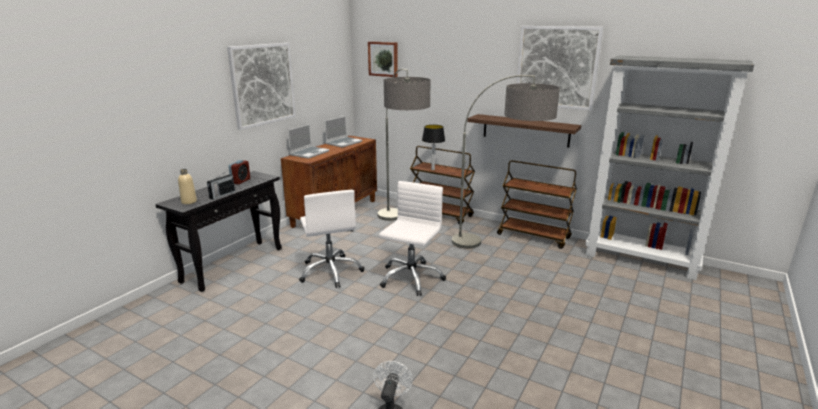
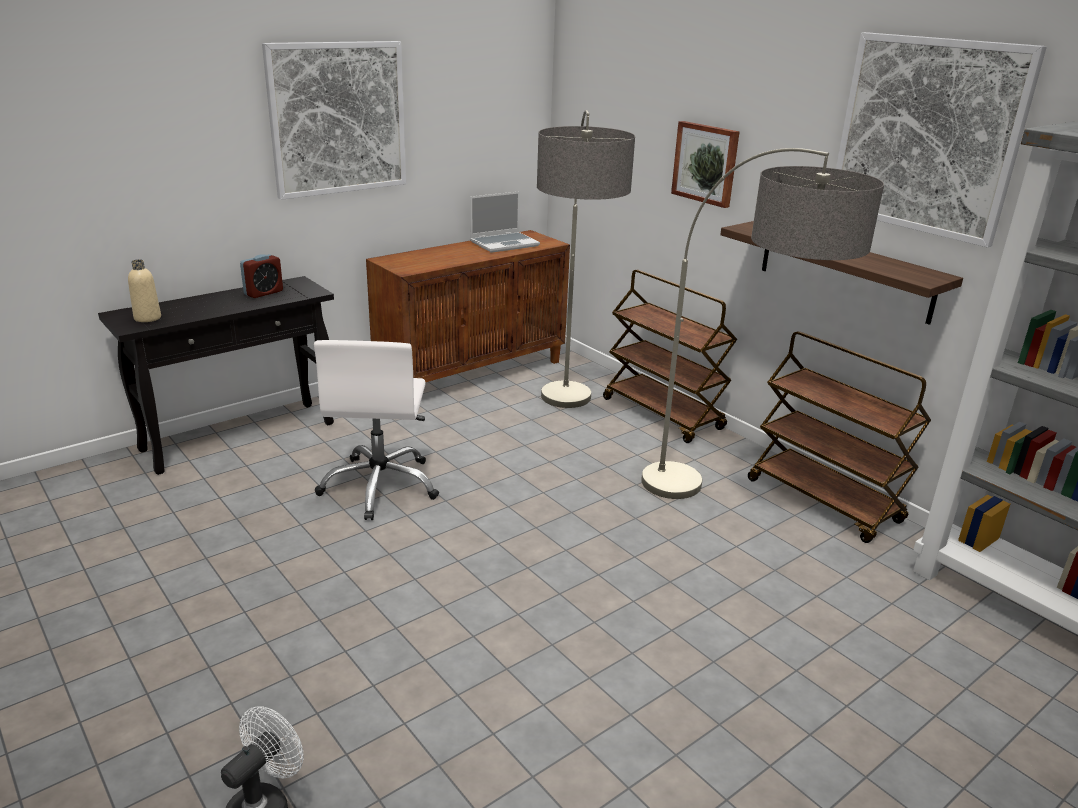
camera: 20 degrees right, 5 degrees up
(222, 195) = (208, 314): radio -> none
(309, 153) = (423, 256): laptop -> none
(383, 59) = (602, 85): picture -> picture (706, 163)
(411, 278) = (509, 533): white office chair -> none
(433, 169) = (654, 322): table lamp -> none

